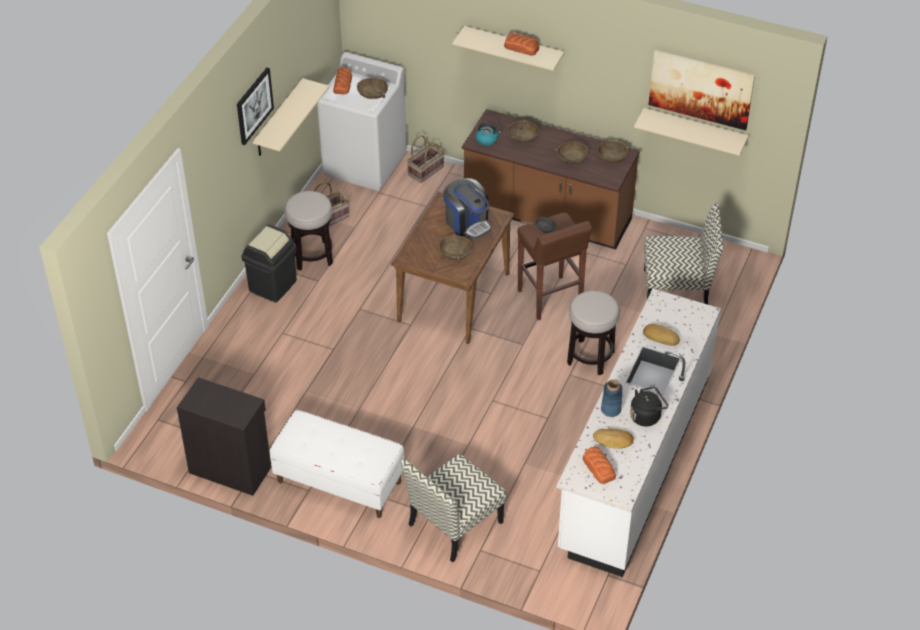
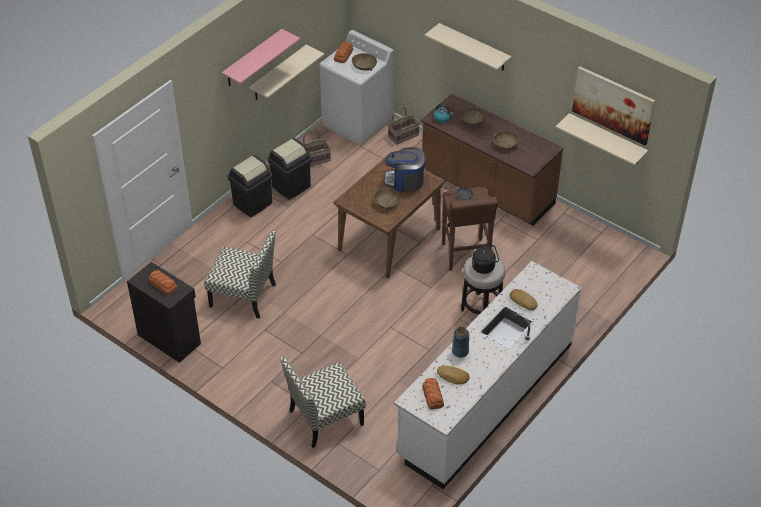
camera: 15 degrees right, 0 degrees up
(254, 105) = (252, 58): picture -> pink shelf
(312, 256) = (291, 186): stool -> black trash can
(339, 482) = (247, 366): white bench -> none
(467, 223) = (405, 181): coffee machine -> coffee machine turned 120 degrees clockwise
(521, 47) = (477, 47): bread -> bread (163, 284)
(612, 156) = (539, 148): brown bowl -> none
(646, 416) = (487, 362): black kettle -> black kettle (484, 266)
(677, 289) = (572, 267): chair -> chair (244, 295)

